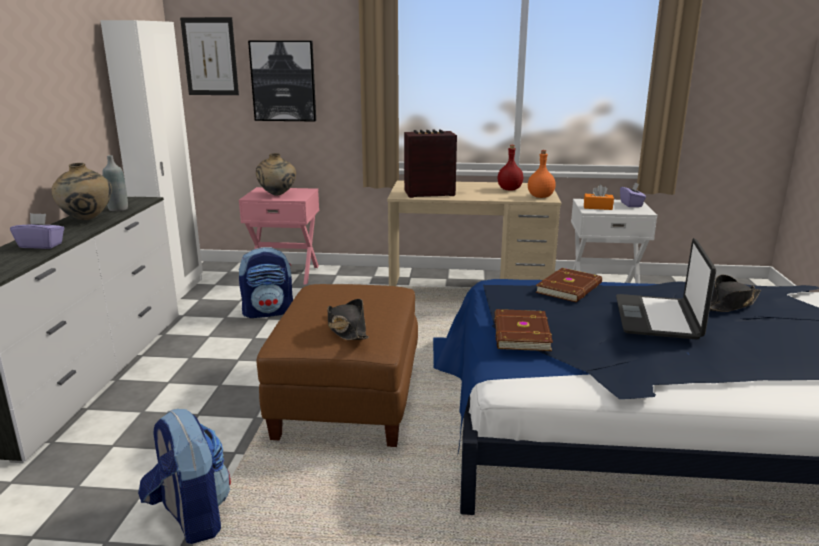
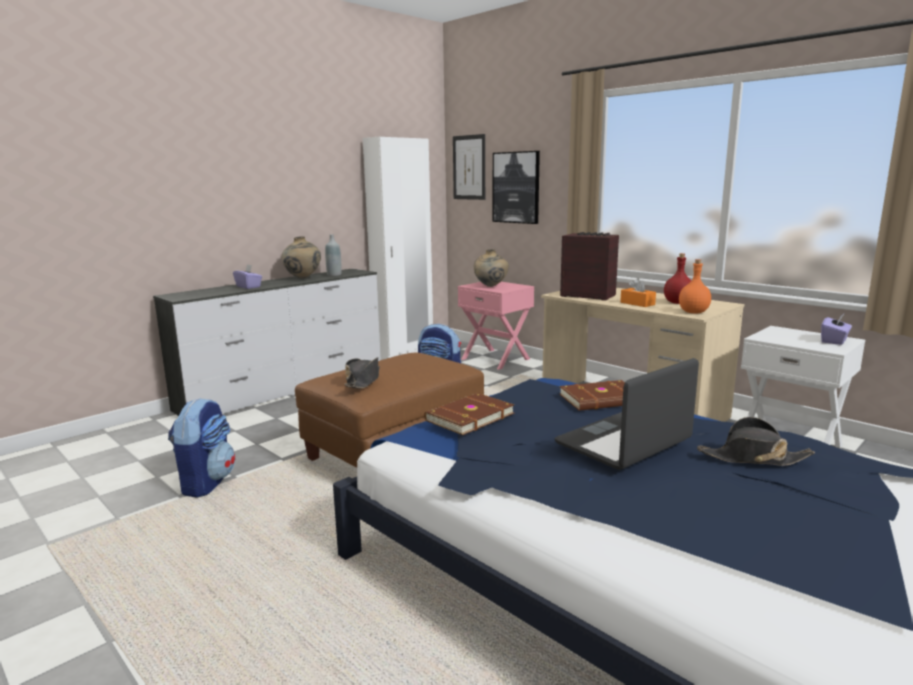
camera: 40 degrees right, 5 degrees down
(597, 207) = (779, 336): orange tissue box -> orange tissue box (637, 303)

